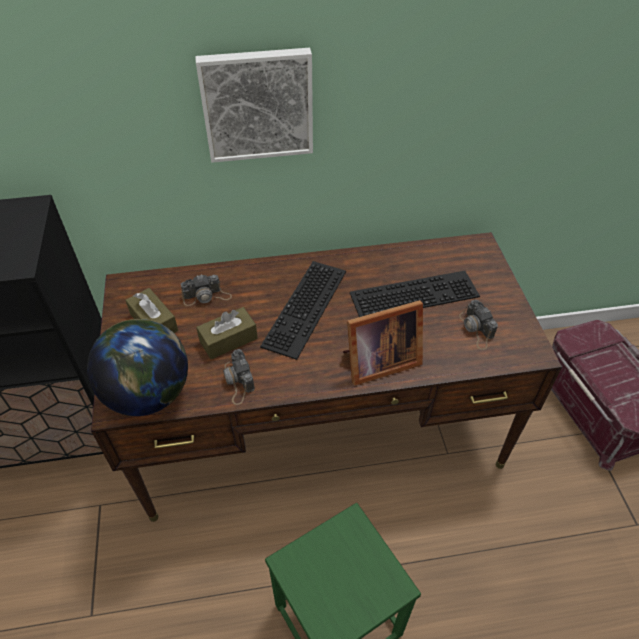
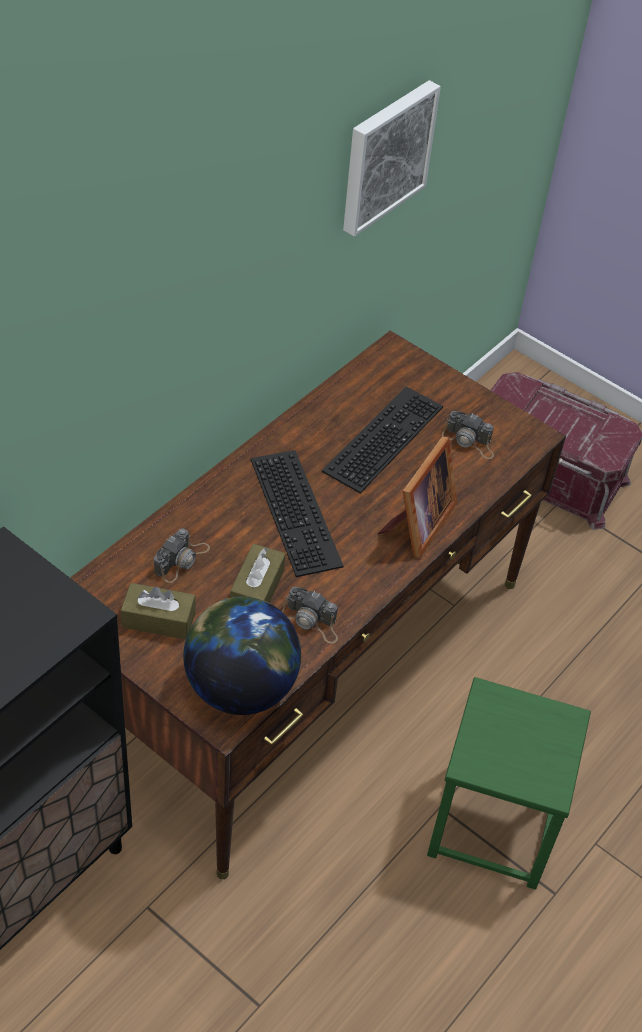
camera: 45 degrees left, 0 degrees up
(257, 104) = (189, 308): picture -> picture (385, 155)

